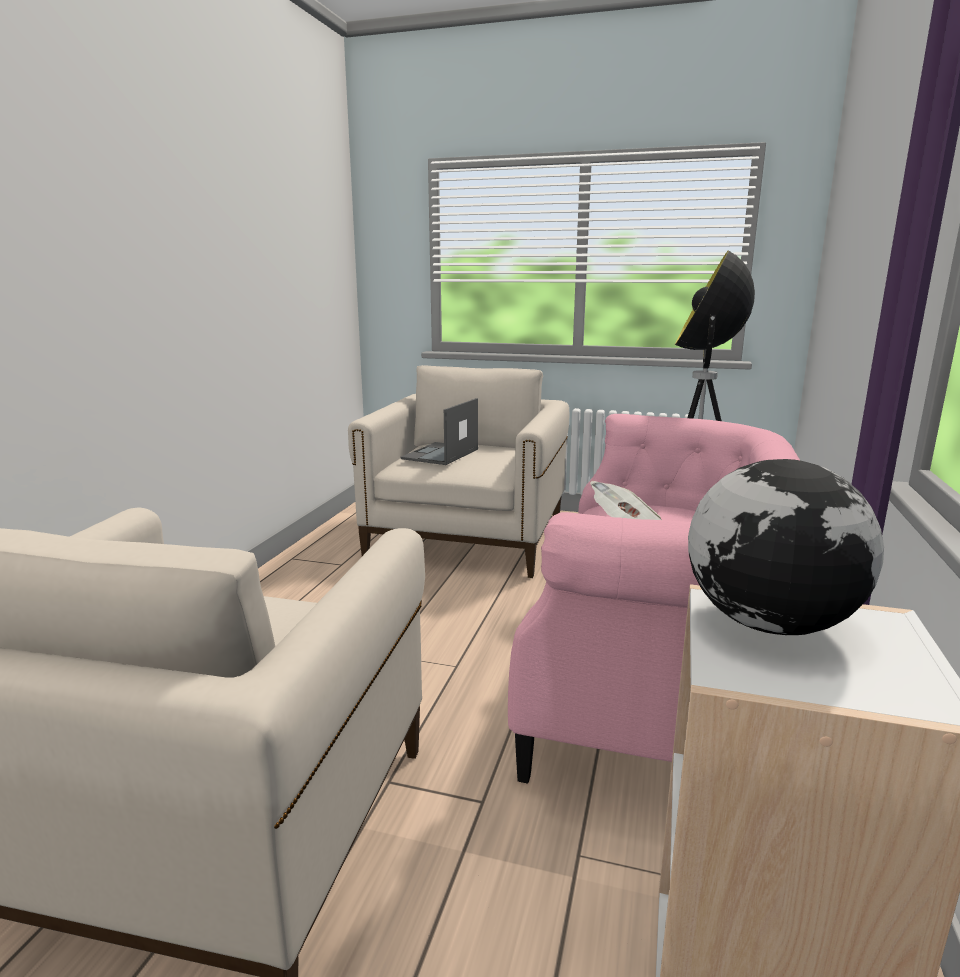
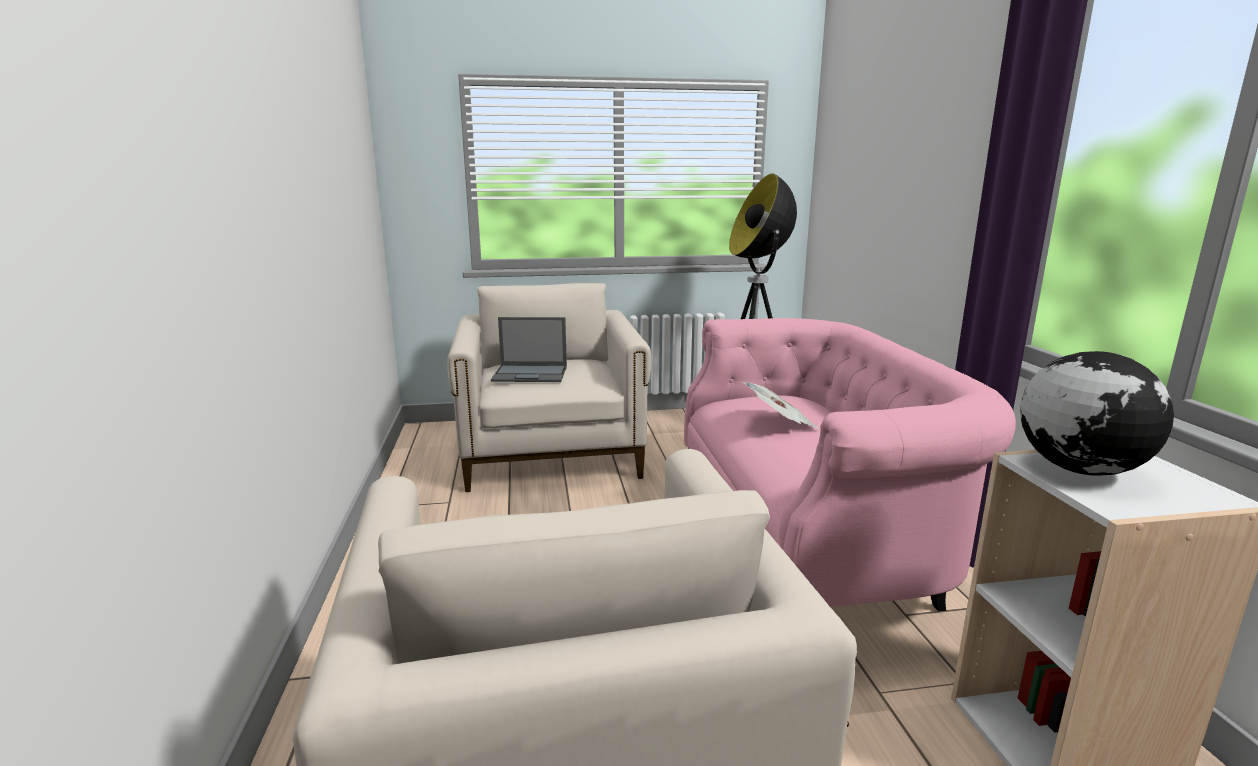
camera: 25 degrees left, 0 degrees up
(440, 454) = (531, 374): laptop -> laptop turned 90 degrees counterclockwise

